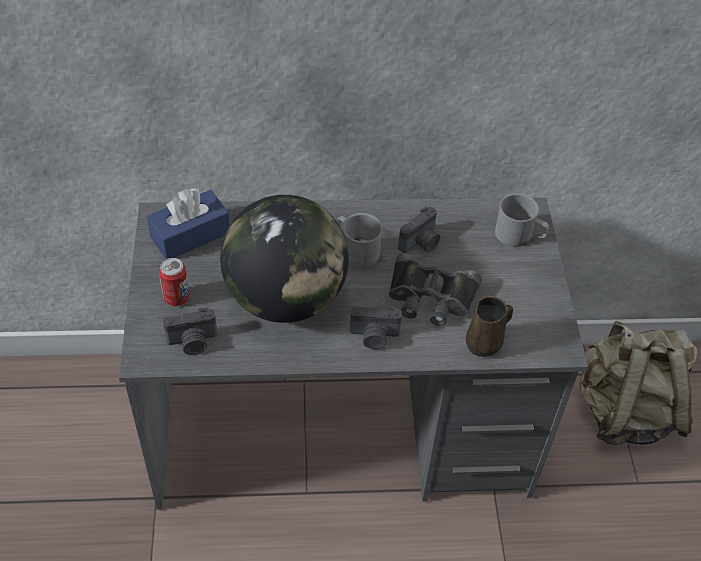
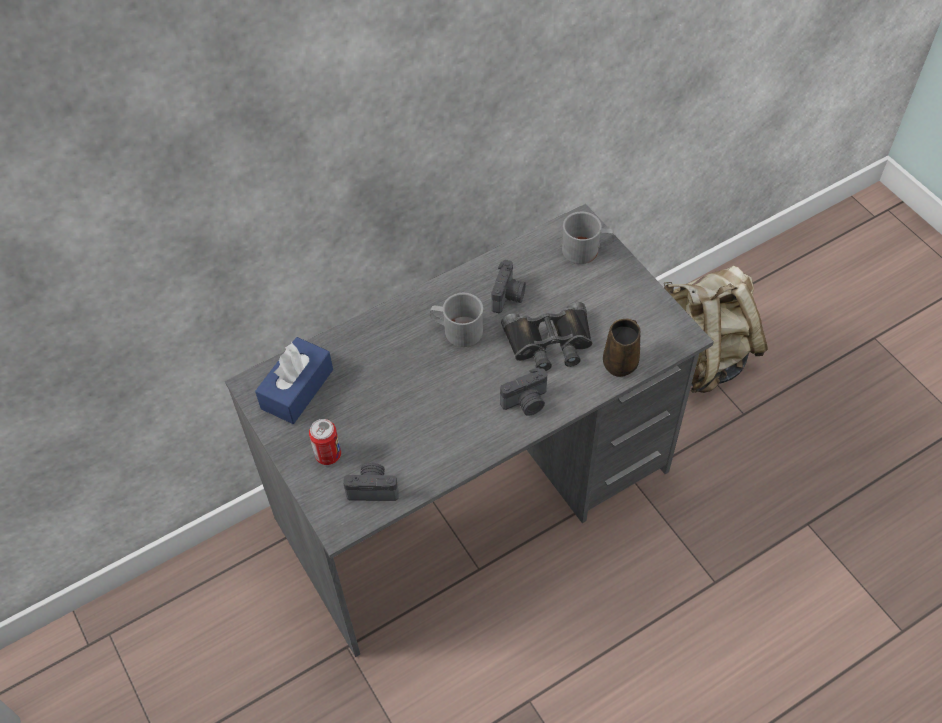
camera: 25 degrees left, 5 degrees up
(193, 342) = (373, 488): camera -> camera turned 135 degrees counterclockwise
(285, 299) = (427, 406): globe -> none

